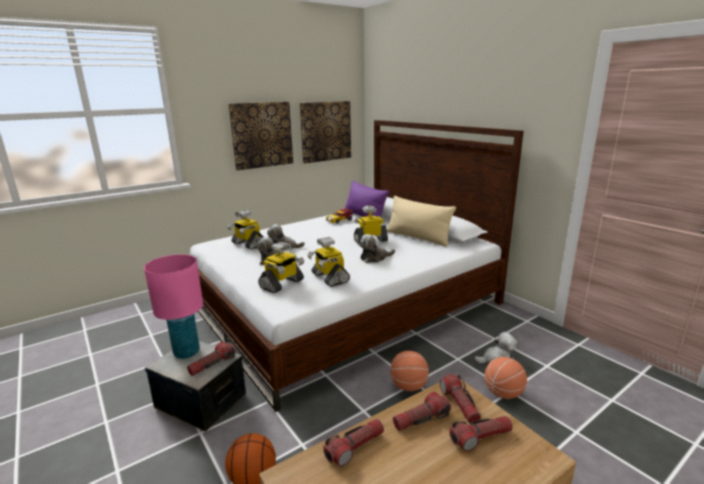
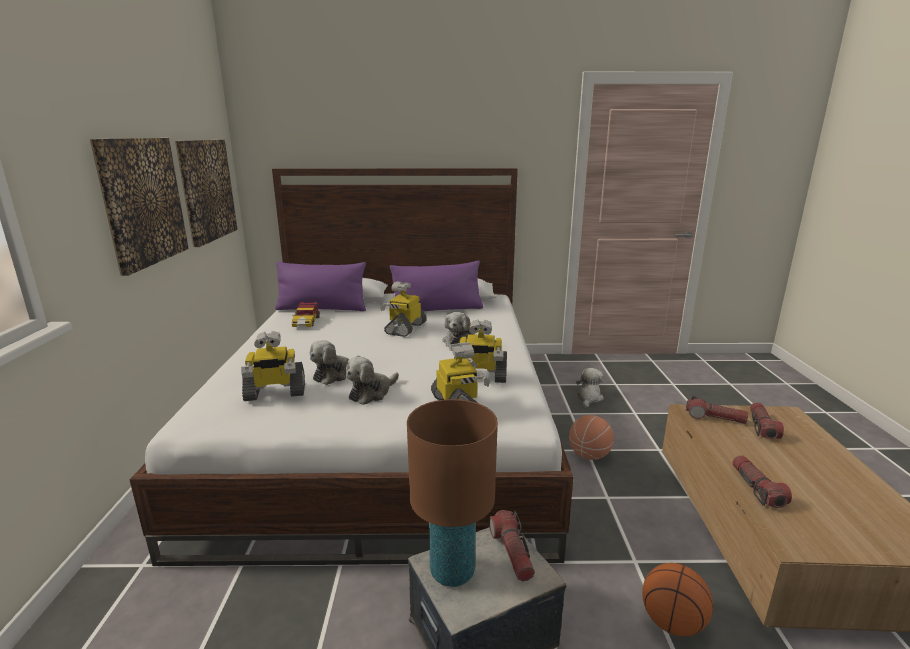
camera: 55 degrees left, 0 degrees up
(186, 352) = (452, 572): pink table lamp -> brown table lamp
(418, 237) = (437, 310): beige pillow -> purple pillow
(421, 419) = (728, 442): flashlight -> none
(503, 393) = (635, 417): basketball -> none

